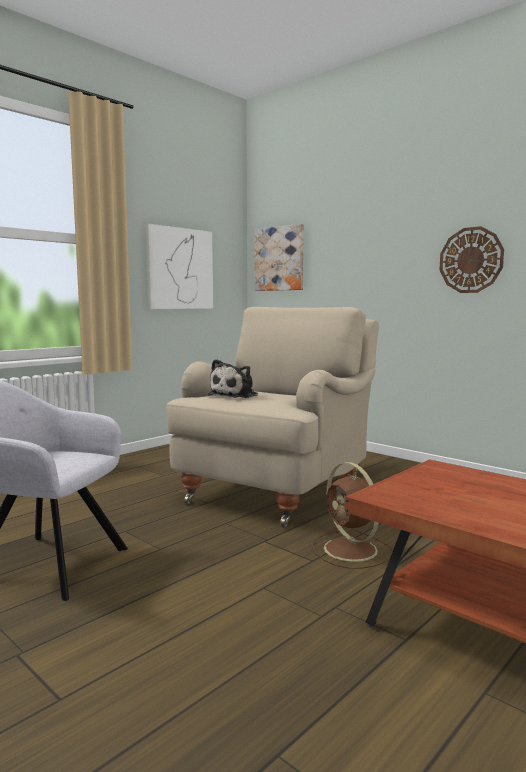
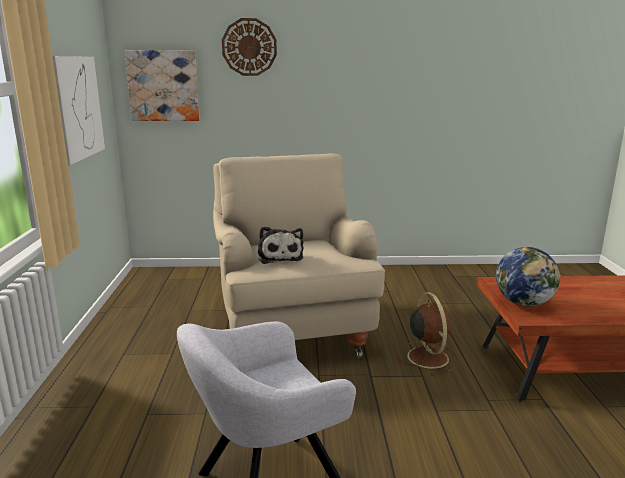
camera: 45 degrees left, 10 degrees up
(352, 550) = (426, 356): brown fan -> brown fan turned 120 degrees counterclockwise
(413, 486) = (524, 303): none -> globe
(471, 260) = (374, 99): wall clock -> wall clock (249, 47)

